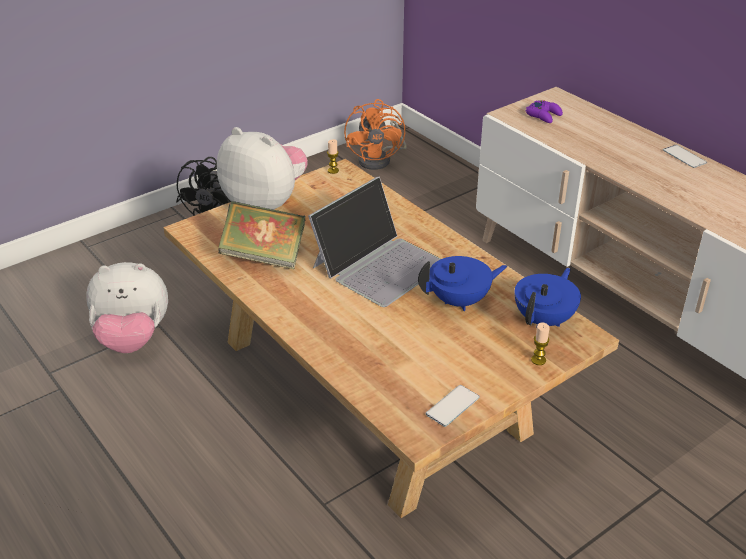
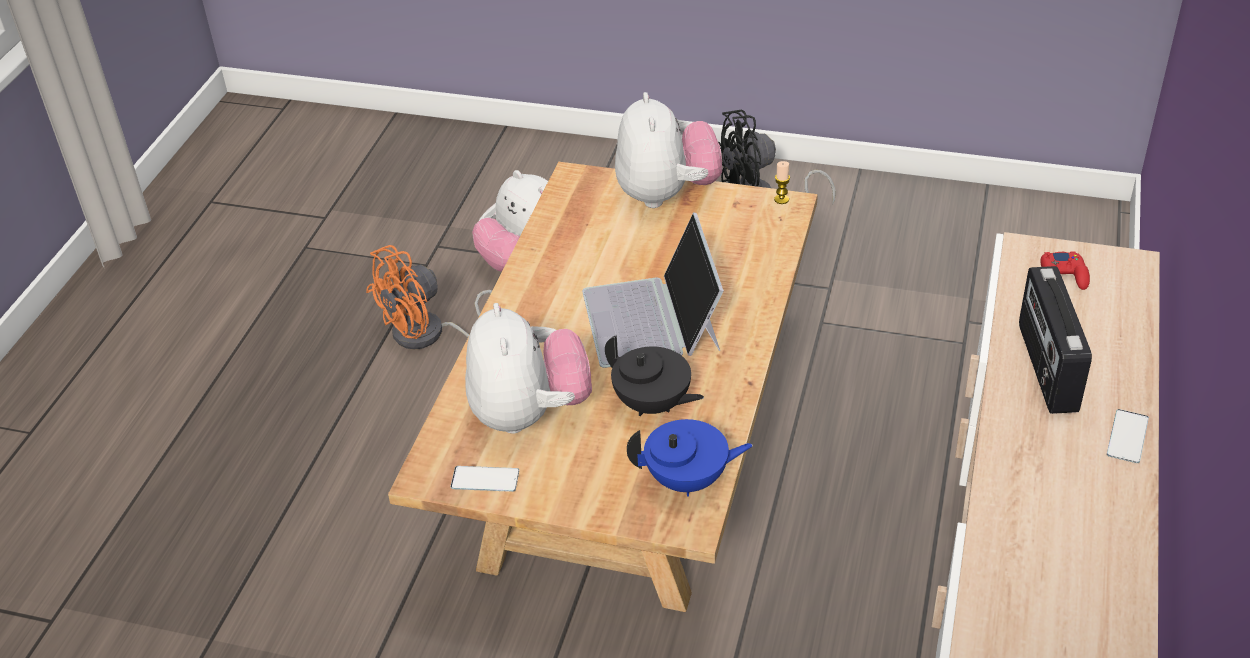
camera: 55 degrees right, 5 degrees up
(264, 256) = (582, 243): book -> none
(379, 264) = (653, 319): laptop -> laptop turned 75 degrees clockwise
(380, 159) = (1024, 232): orange fan -> orange fan (430, 334)
(408, 355) = (529, 413): none -> plush toy
(460, 301) = (652, 404): blue teapot -> black teapot
(538, 360) = (613, 506): candle -> none
(544, 115) = (1063, 276): purple game controller -> red game controller
(609, 152) = (1045, 368): none -> radio

